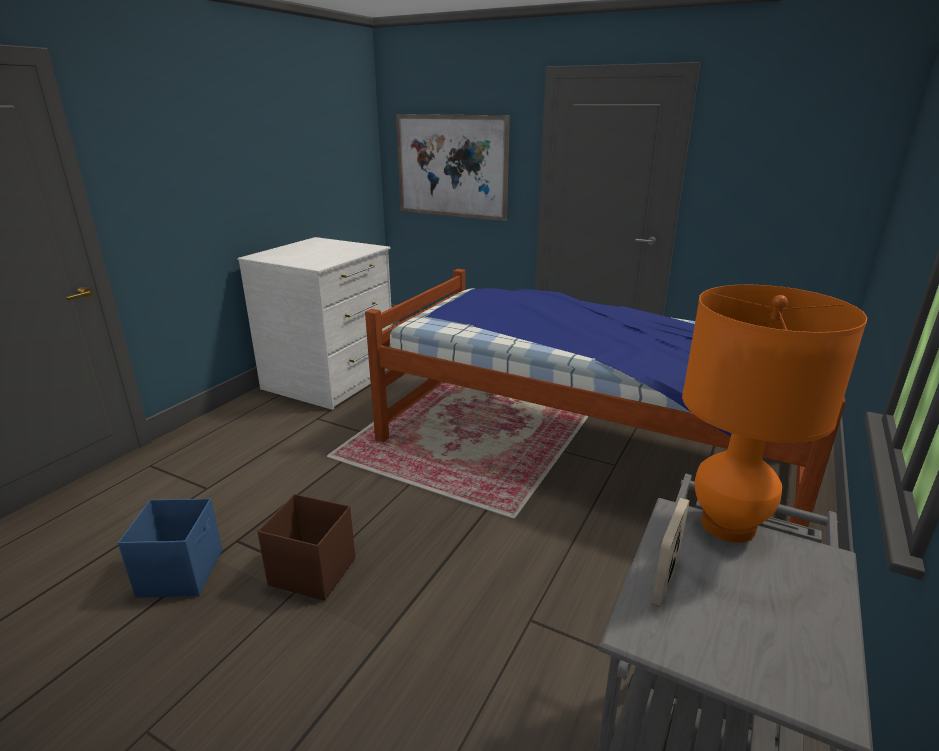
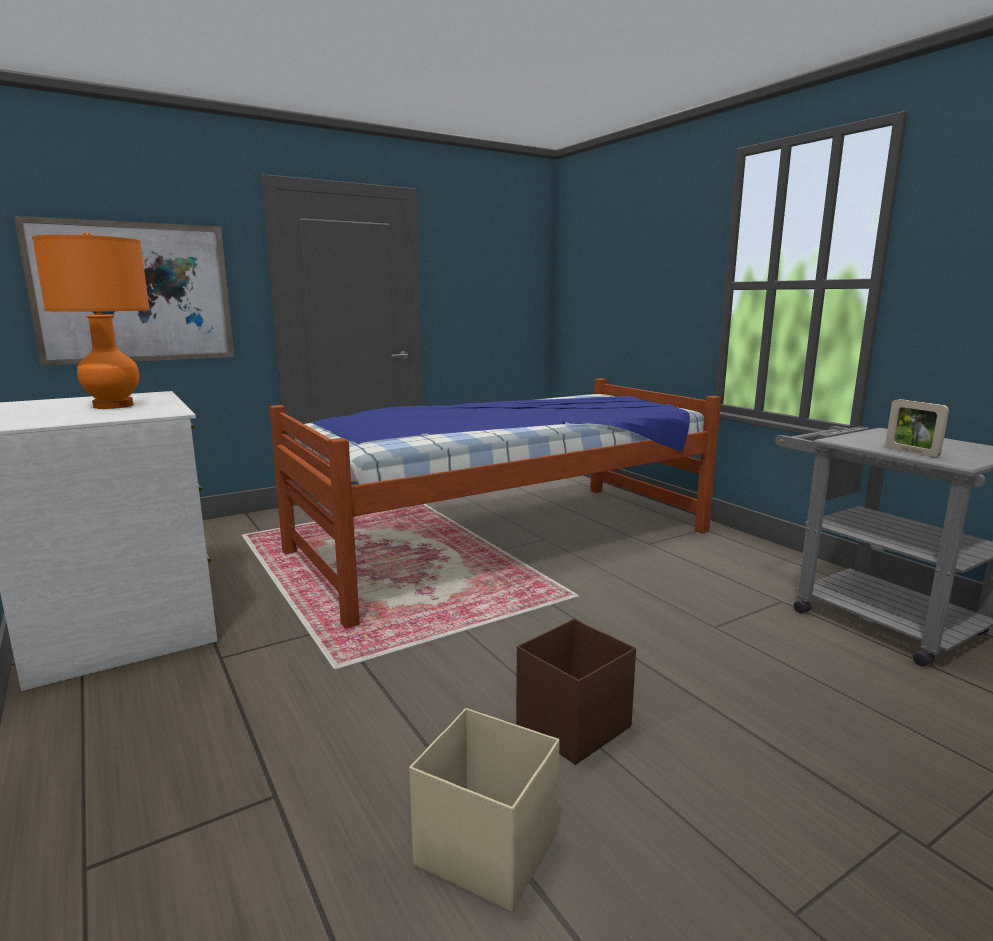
camera: 60 degrees left, 10 degrees down
(182, 572) = (485, 848): blue storage box -> beige storage box
(728, 525) = (853, 435): orange table lamp -> orange table lamp (113, 406)

